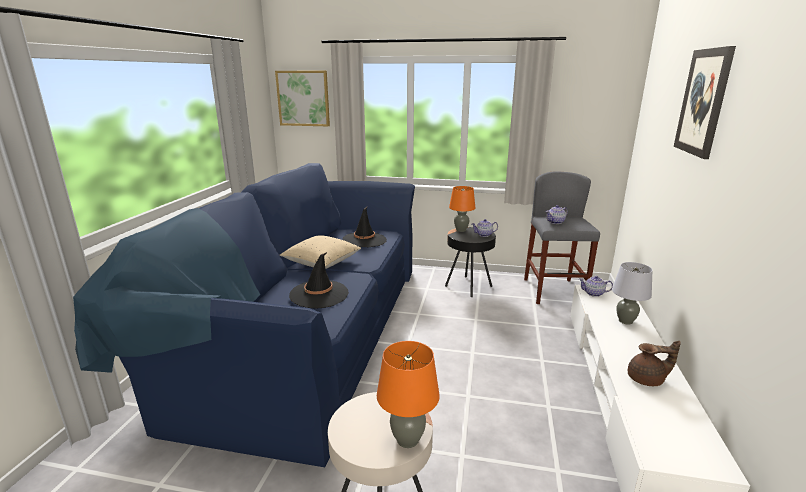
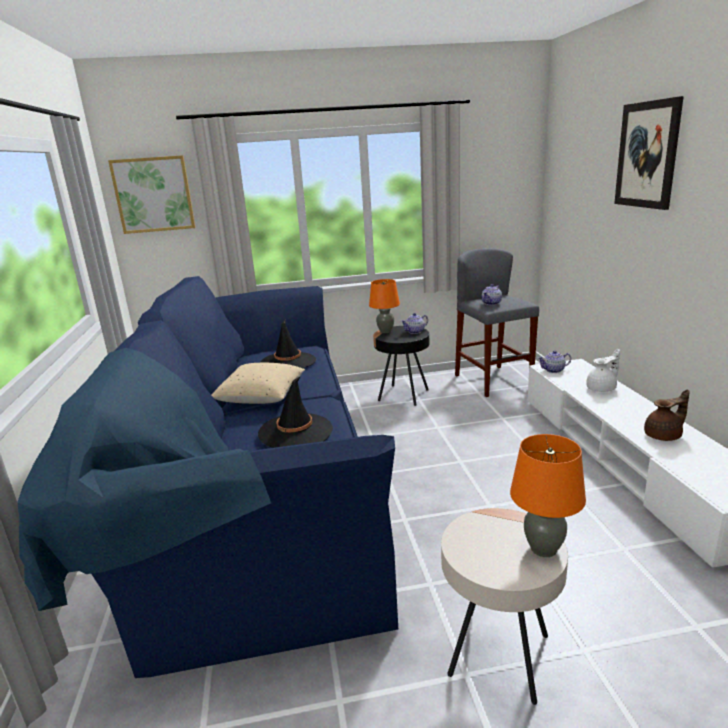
camera: 20 degrees left, 0 degrees up
(625, 321) = (602, 389): grey table lamp -> white teapot

